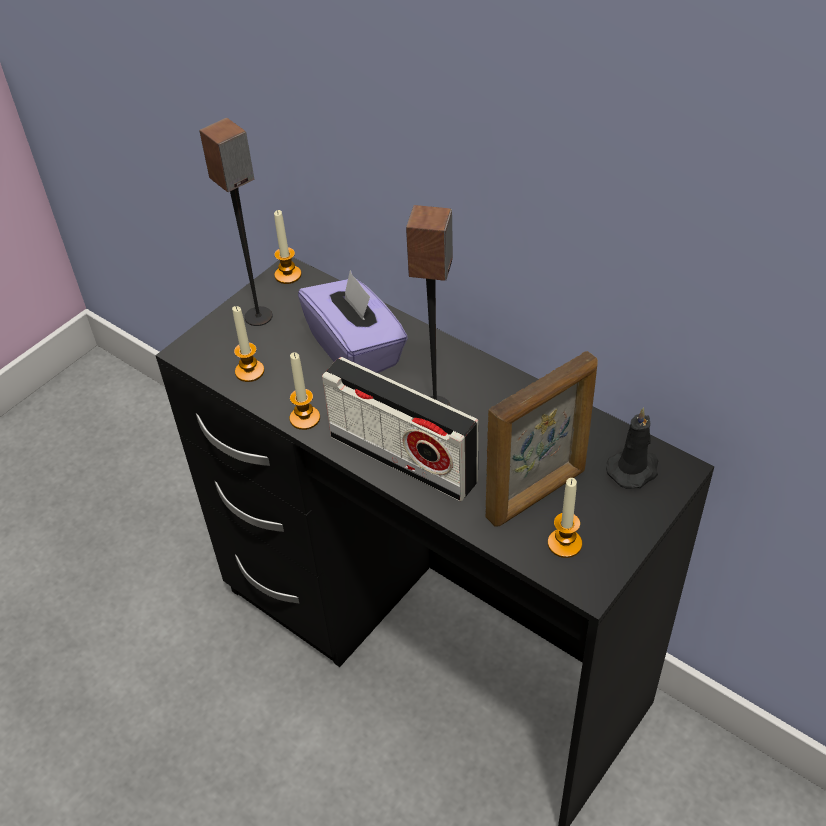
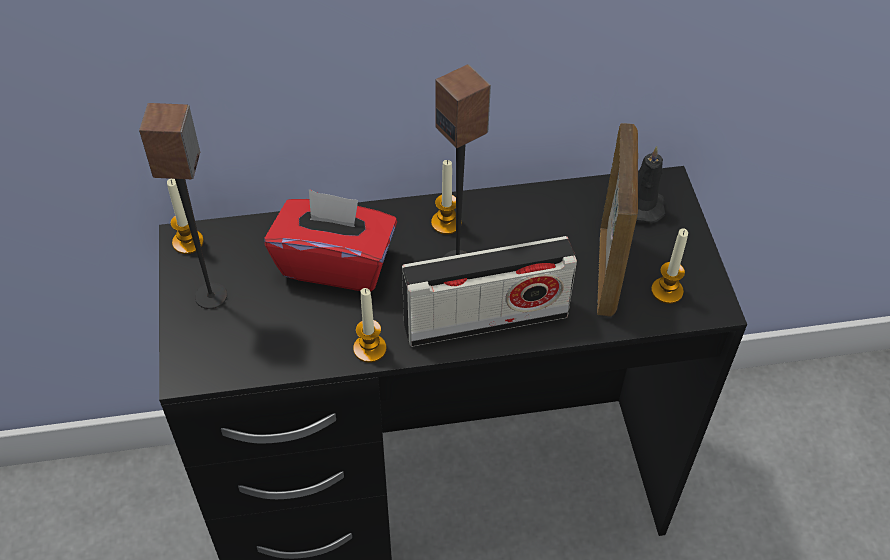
camera: 50 degrees left, 5 degrees up
(249, 371) = (269, 347): candle -> candle (446, 223)
(356, 350) = (336, 263): purple tissue box -> red tissue box

